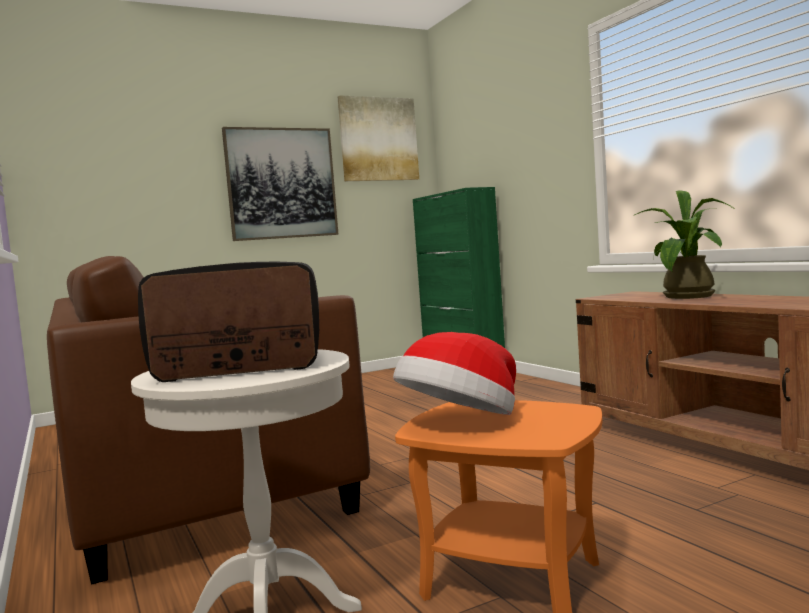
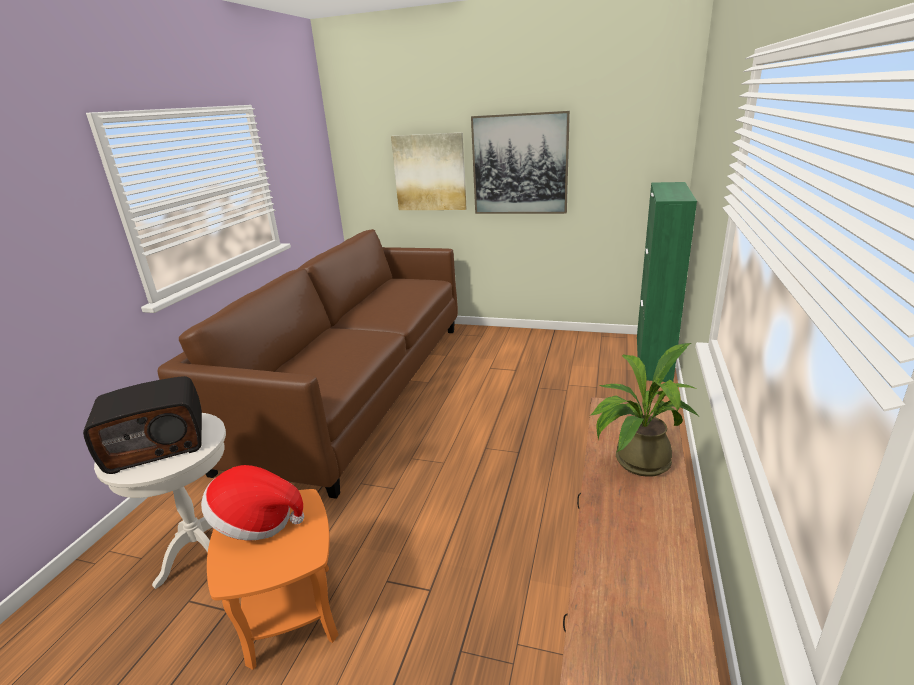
camera: 45 degrees right, 20 degrees up
(240, 366) = (158, 444): radio -> radio turned 120 degrees clockwise
(378, 139) = (625, 117): picture -> picture (429, 172)

